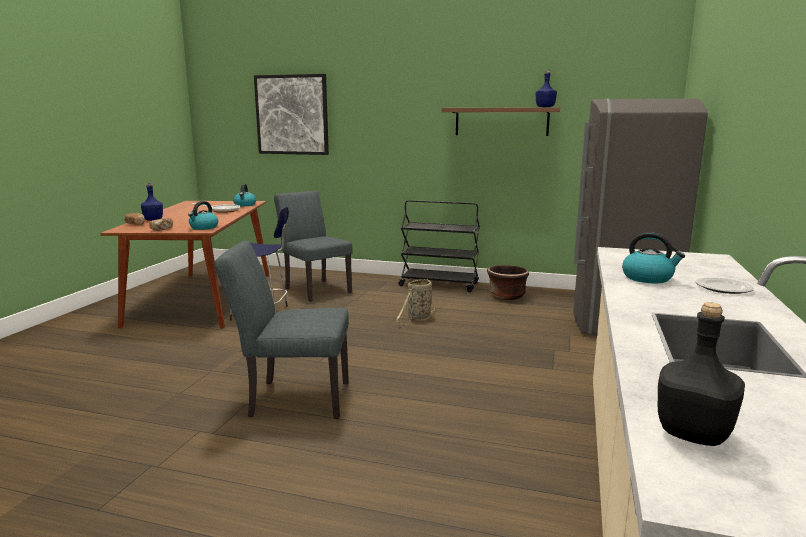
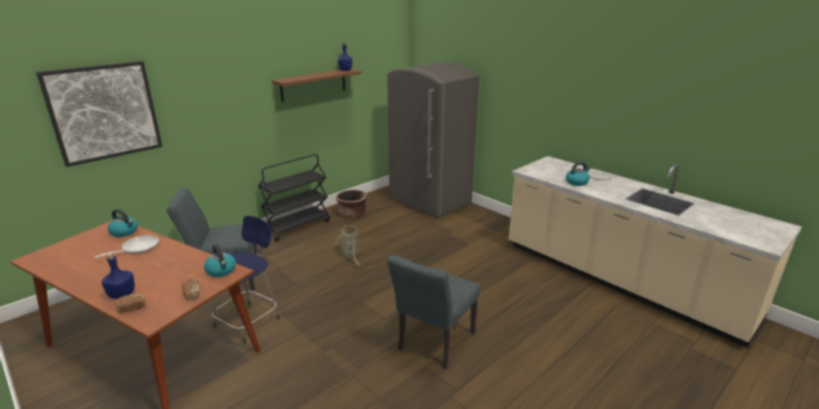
camera: 60 degrees left, 10 degrees up
(691, 433) = (733, 233): black bottle -> none

